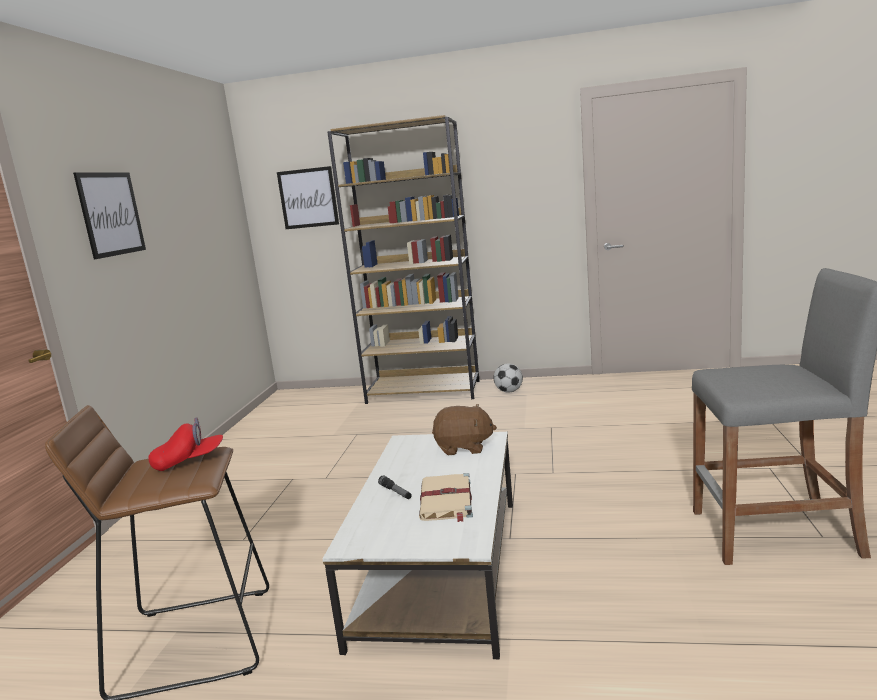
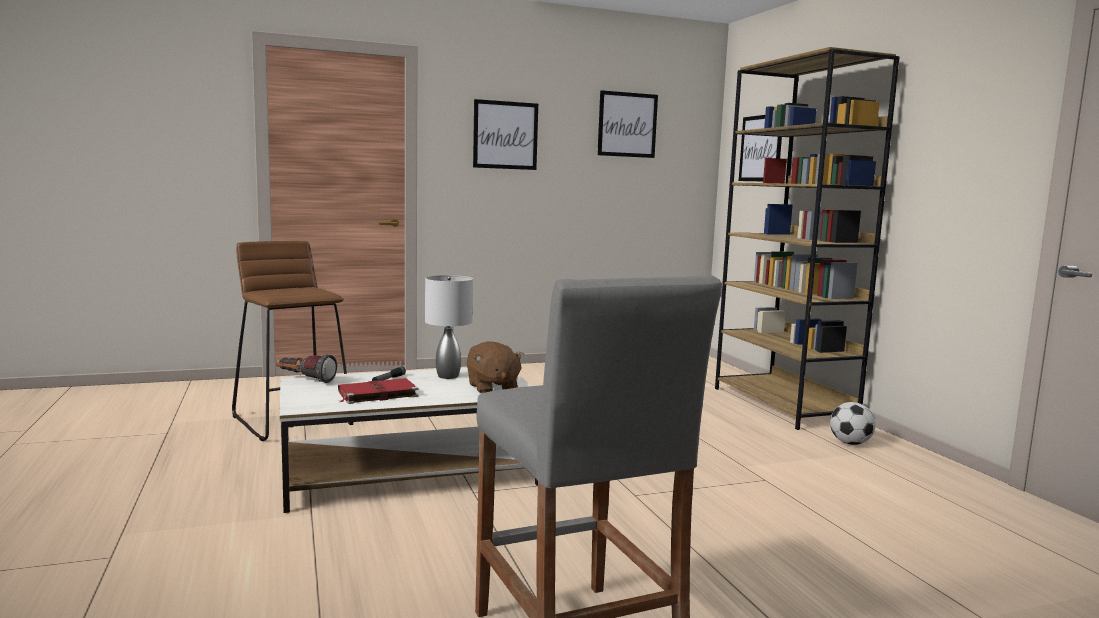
camera: 60 degrees right, 5 degrees down
(189, 461) = (308, 292): red cap -> none
(192, 188) = (627, 124): none -> picture
(353, 541) = (304, 380): none -> flashlight
(408, 463) = (447, 376): none -> grey table lamp
(446, 501) = (376, 394): beige book -> red book

